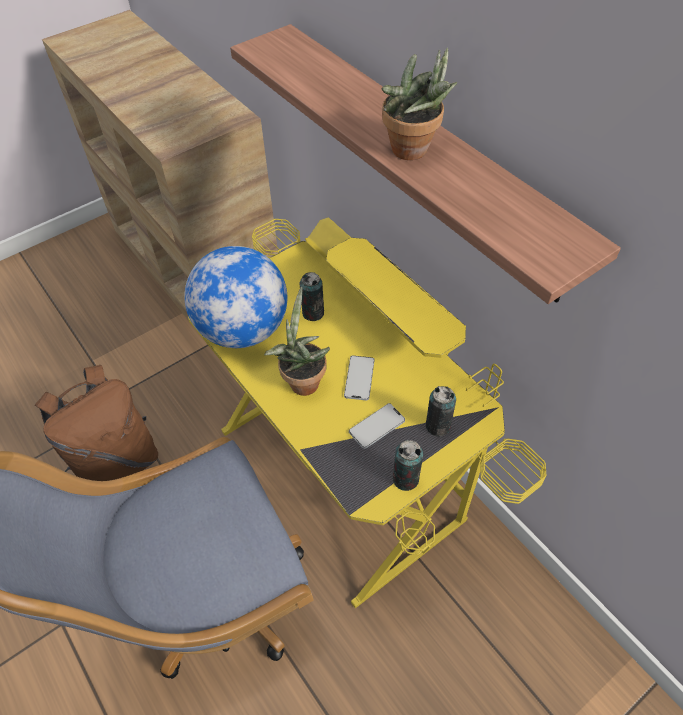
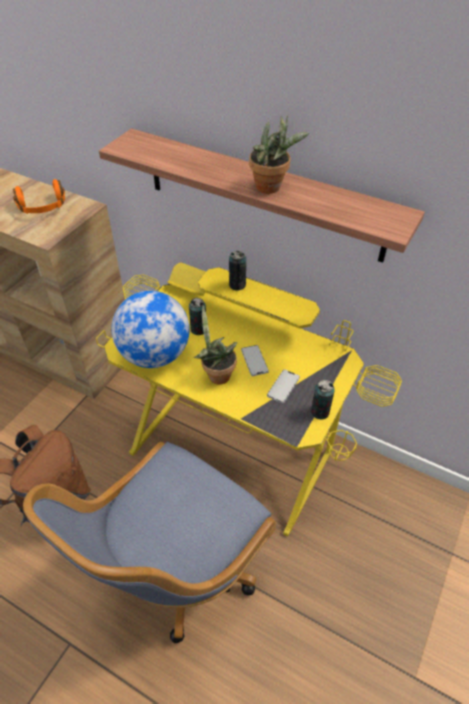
camera: 25 degrees left, 5 degrees down
(186, 105) = (43, 207): none -> orange headphones
(438, 426) = (321, 373): can -> can (237, 285)

